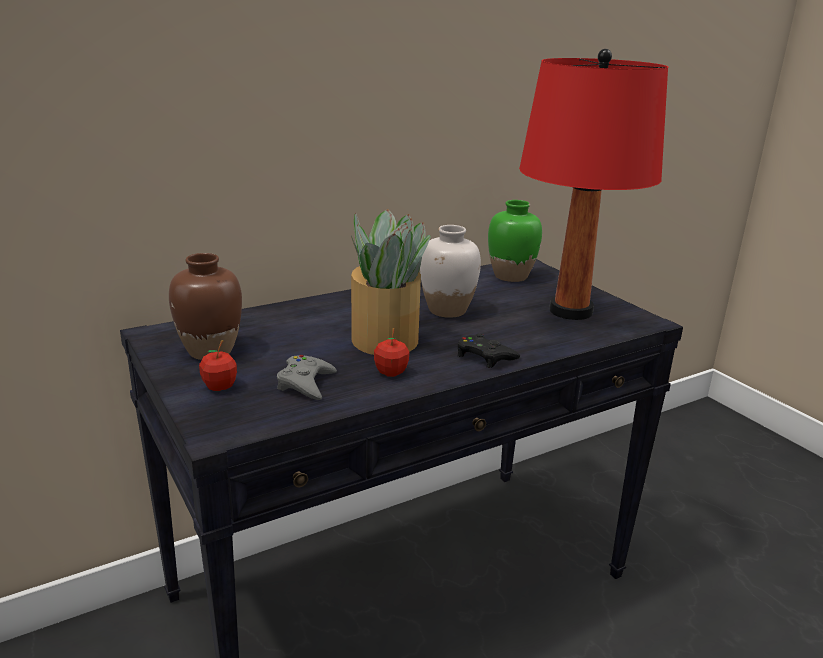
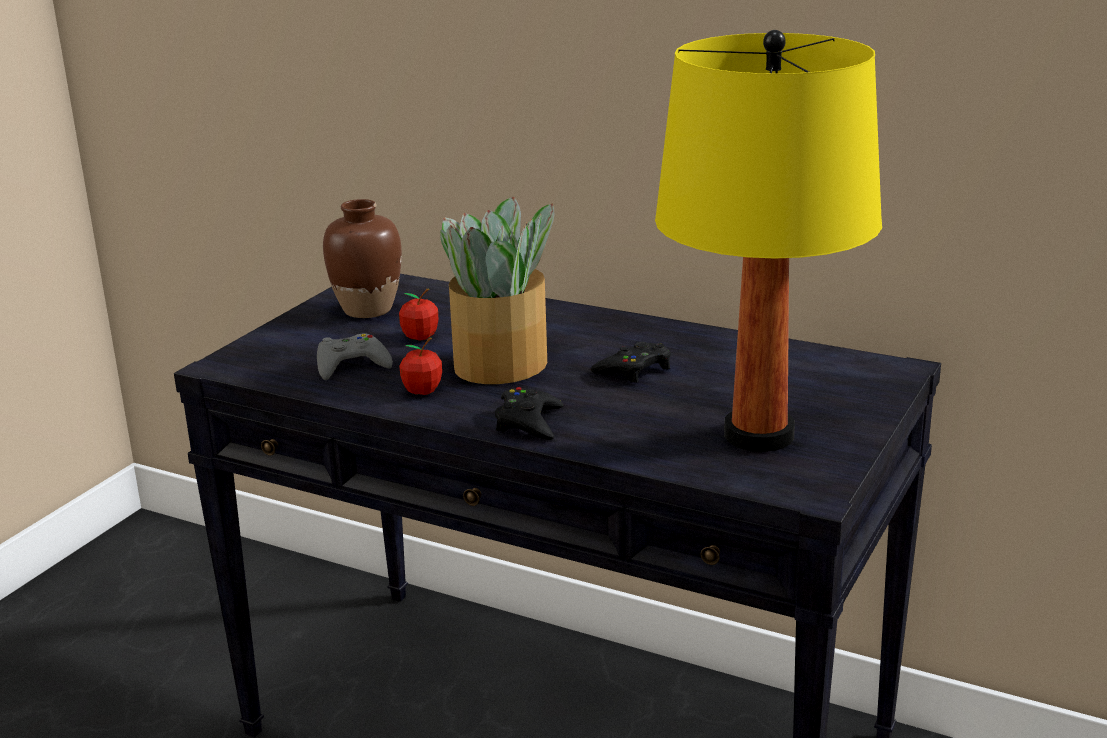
camera: 60 degrees right, 0 degrees up
(219, 387) = (302, 337): apple -> apple (420, 337)
(447, 310) = (634, 370): white vase -> black game controller
(510, 276) = (825, 371): green vase -> none
(570, 311) = (759, 435): red table lamp -> yellow table lamp

